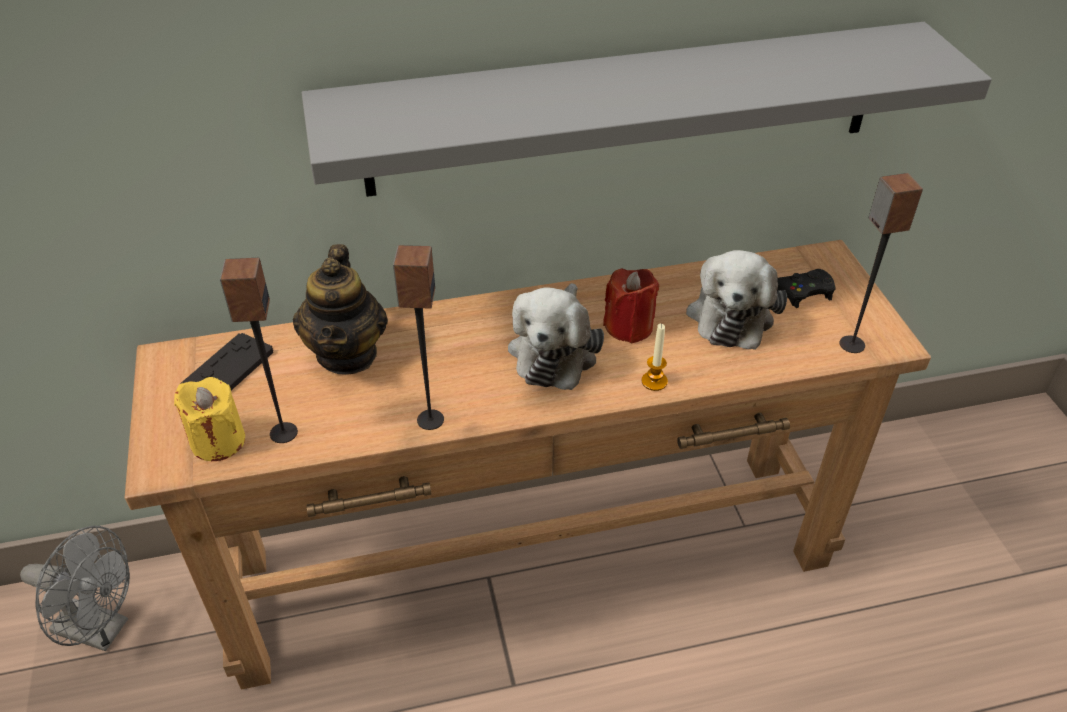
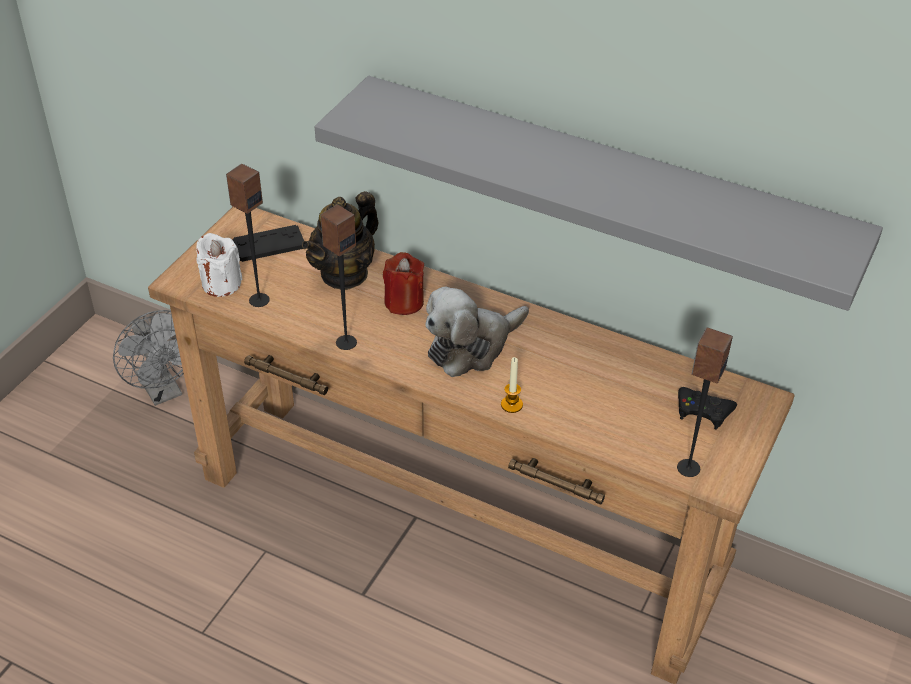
camera: 40 degrees right, 0 degrees up
(218, 441) = (221, 284): yellow candle -> white candle
(629, 327) = (541, 360): red candle -> red candle (404, 302)
(731, 314) = (626, 394): plush toy -> none

